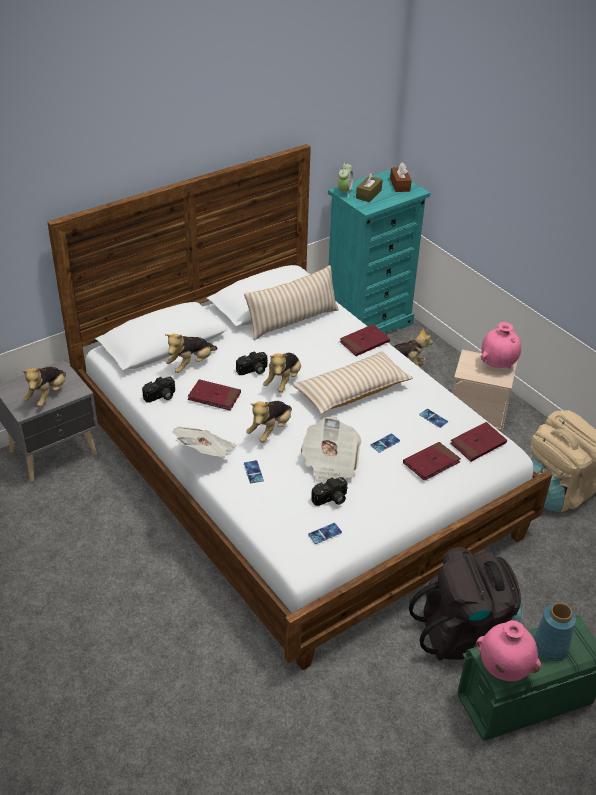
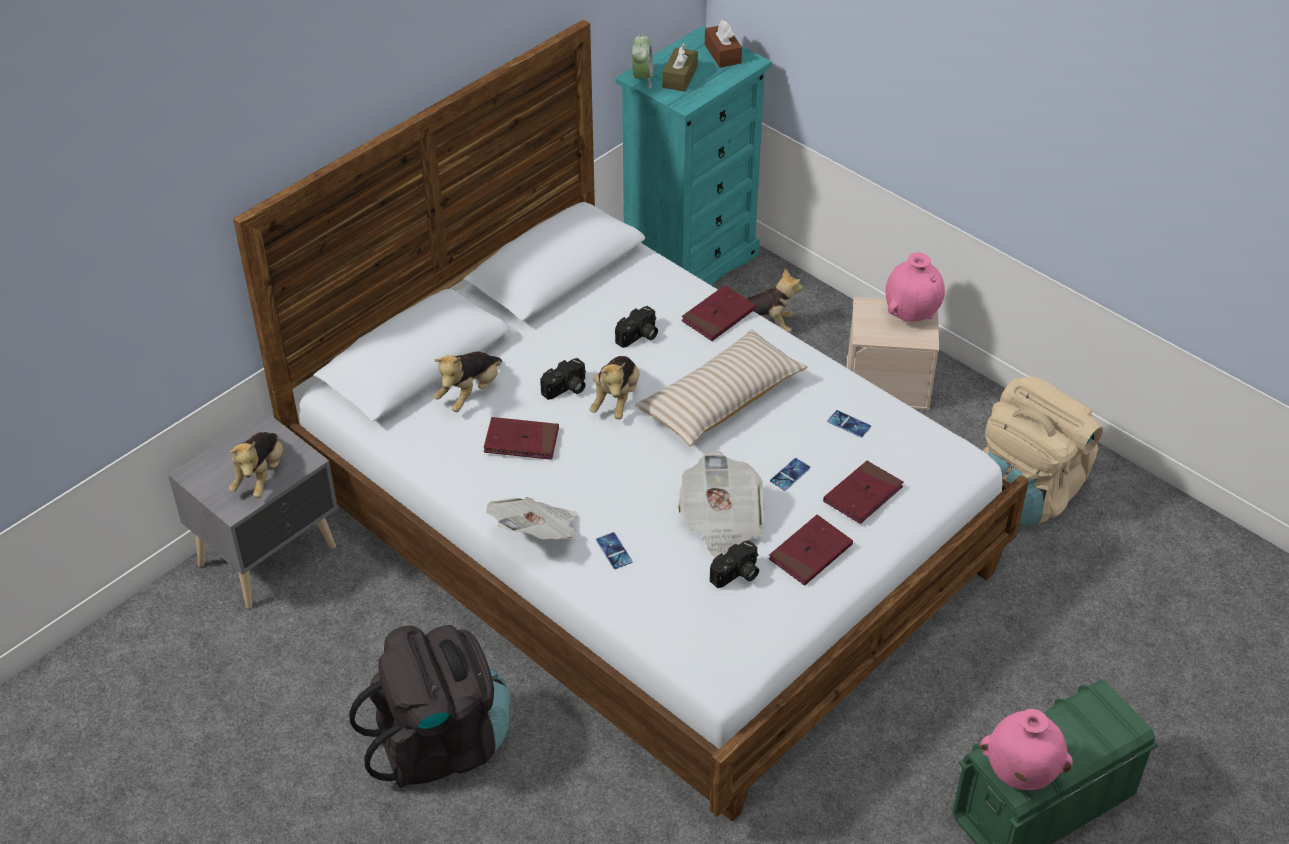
camera: 10 degrees left, 5 degrees up
(161, 397) = (441, 454): camera -> camera (639, 337)
(270, 430) = (620, 481): plush toy -> none
(292, 321) = (601, 296): beige pillow -> none
(325, 533) = (741, 627): phone -> none
(465, 634) = (944, 728): black backpack -> black backpack (440, 743)
(478, 444) = (921, 454): red book -> red book (810, 553)
(550, 648) = (1075, 733): blue vase -> none

